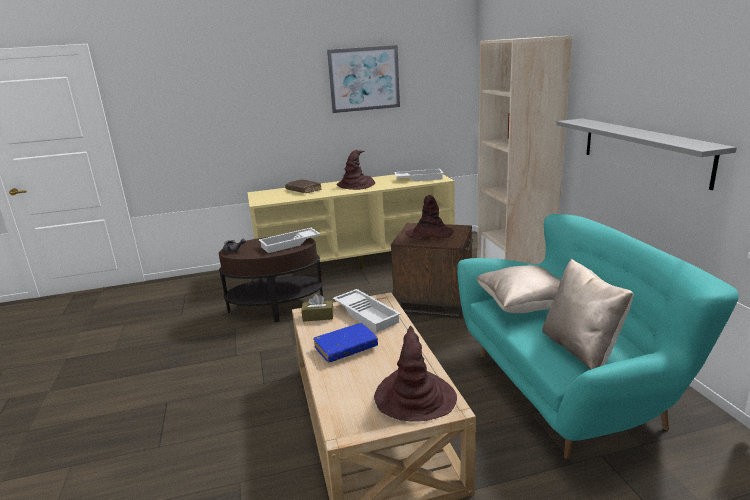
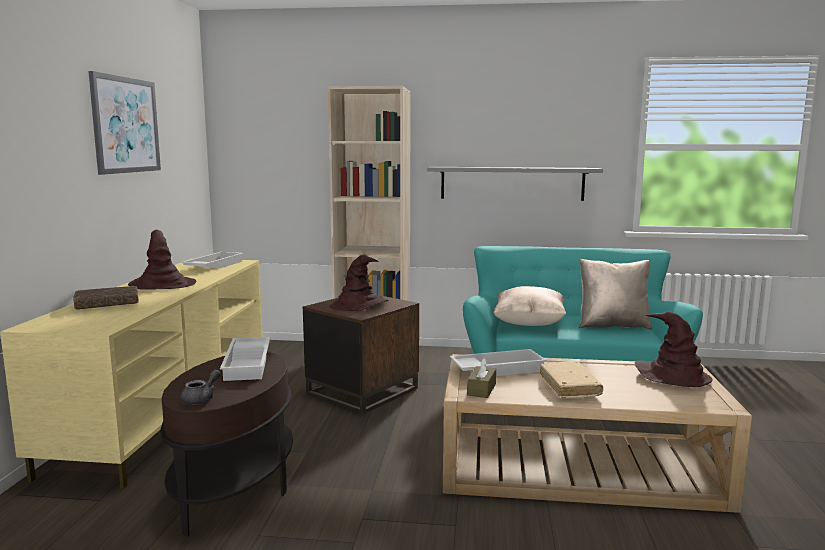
camera: 70 degrees left, 10 degrees down
(346, 348) = (569, 386): blue book -> beige book

